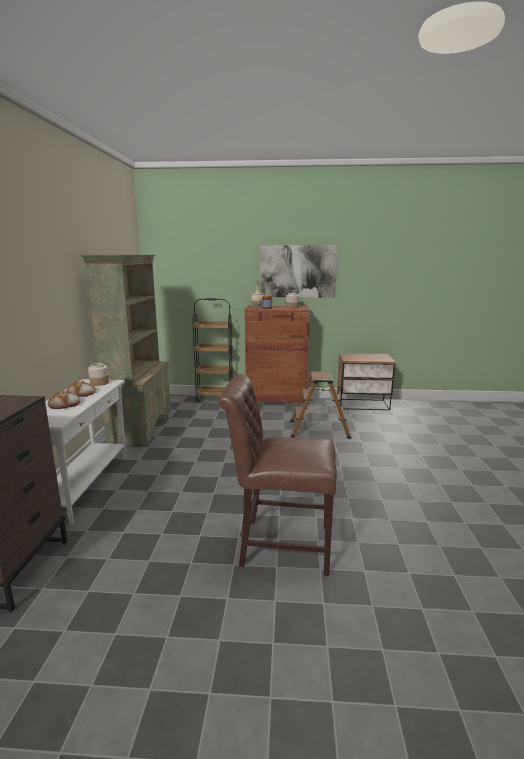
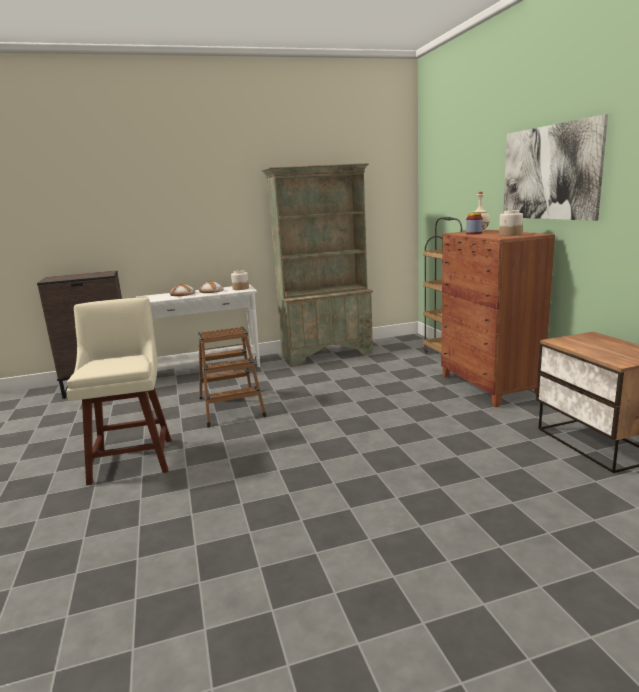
camera: 70 degrees right, 0 degrees up
(279, 544) = (133, 458): brown chair -> beige stool
(319, 429) = (427, 428): brown step ladder -> brown step ladder (231, 406)

